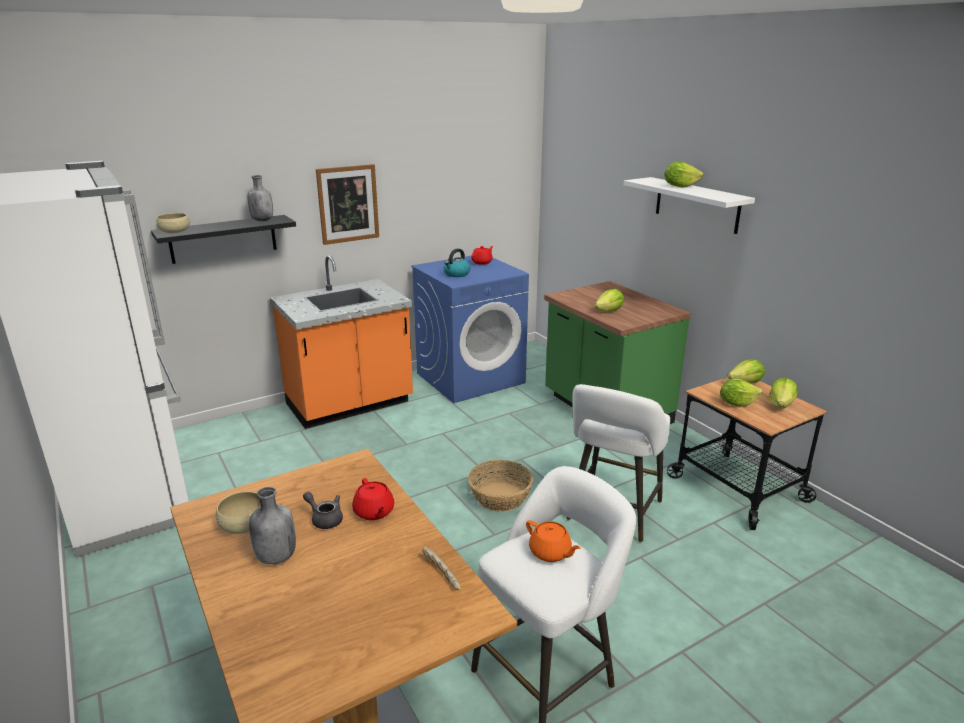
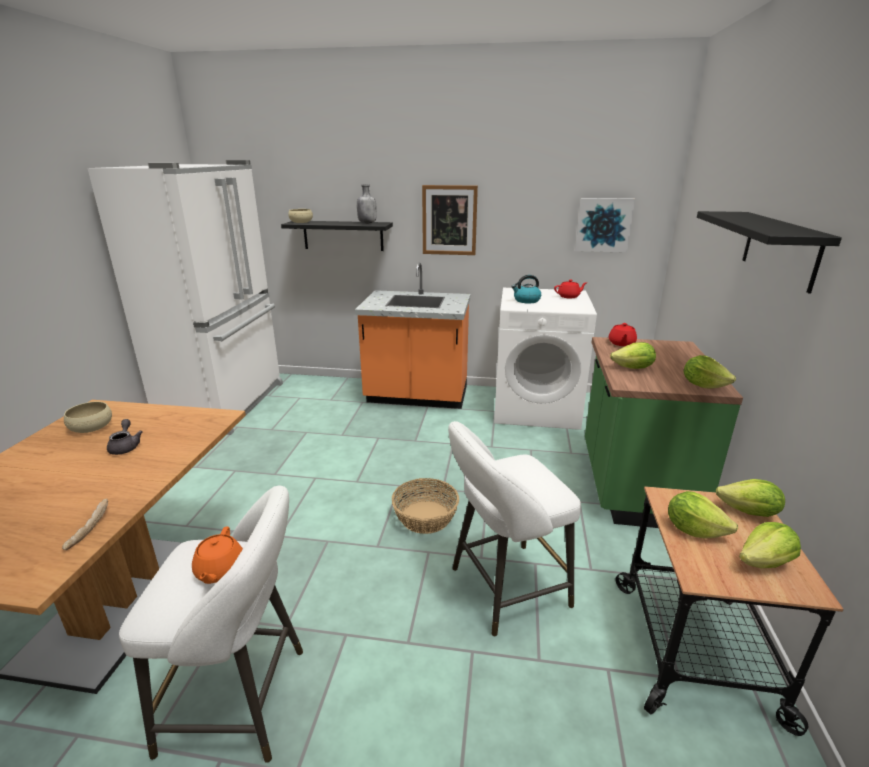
camera: 40 degrees right, 0 degrees up
(275, 557) = (57, 457): grey bottle -> none
(374, 512) = (155, 457): red teapot -> red teapot (621, 343)
(470, 378) = (536, 408): blue washing machine -> white washing machine
(489, 190) = (603, 225): none -> picture
(680, 186) = (755, 219): lettuce -> lettuce (703, 385)
(696, 205) = (780, 249): white shelf -> black shelf

